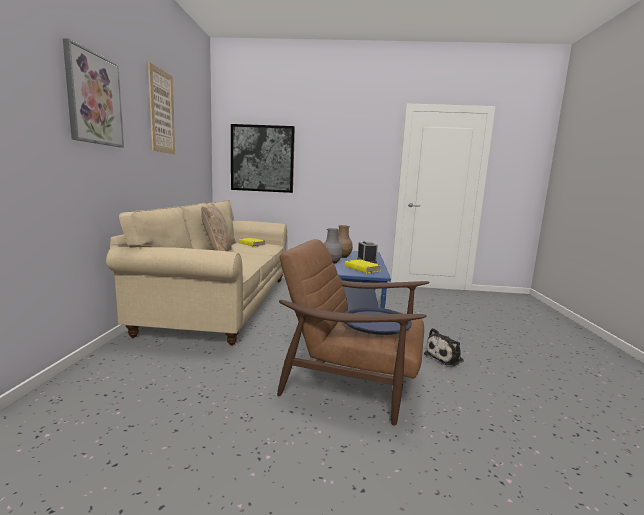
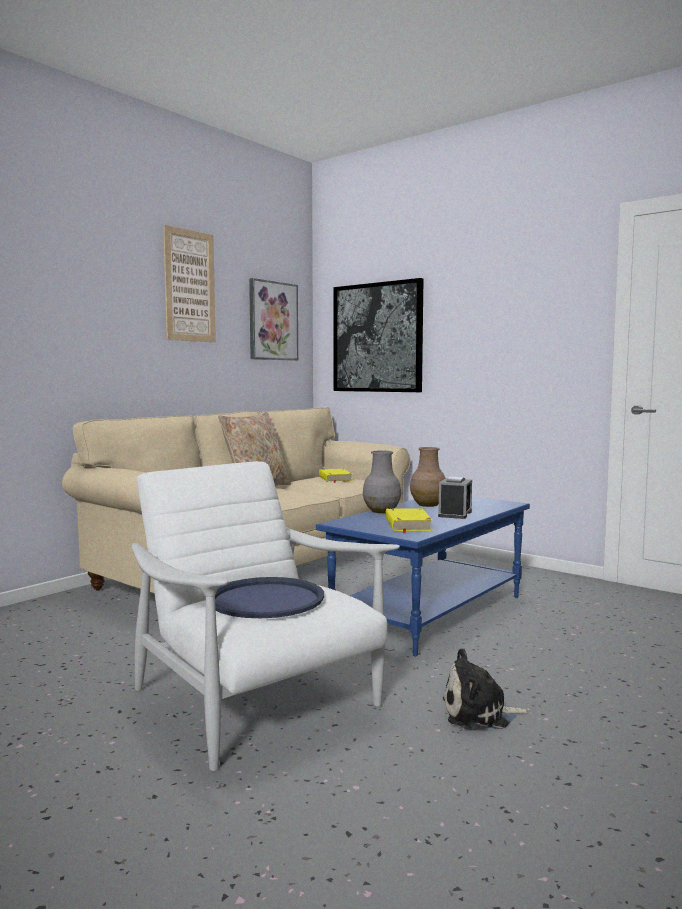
camera: 35 degrees right, 5 degrees down
(94, 99) = (61, 286): picture -> picture (272, 321)
(352, 380) = (257, 701): brown armchair -> white armchair

